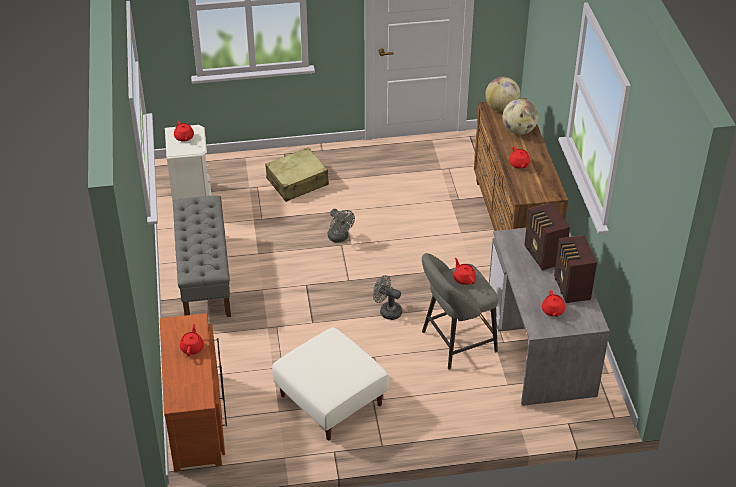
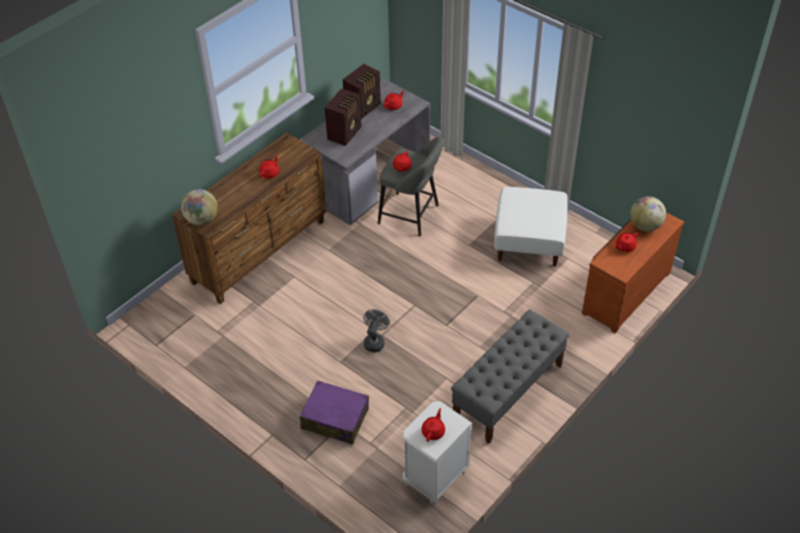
camera: 130 degrees left, 5 degrees up
(297, 182) = (335, 418): beige suitcase -> purple suitcase
(387, 311) = (421, 265): grey fan -> none
(519, 130) = (225, 195): globe -> globe (645, 226)

